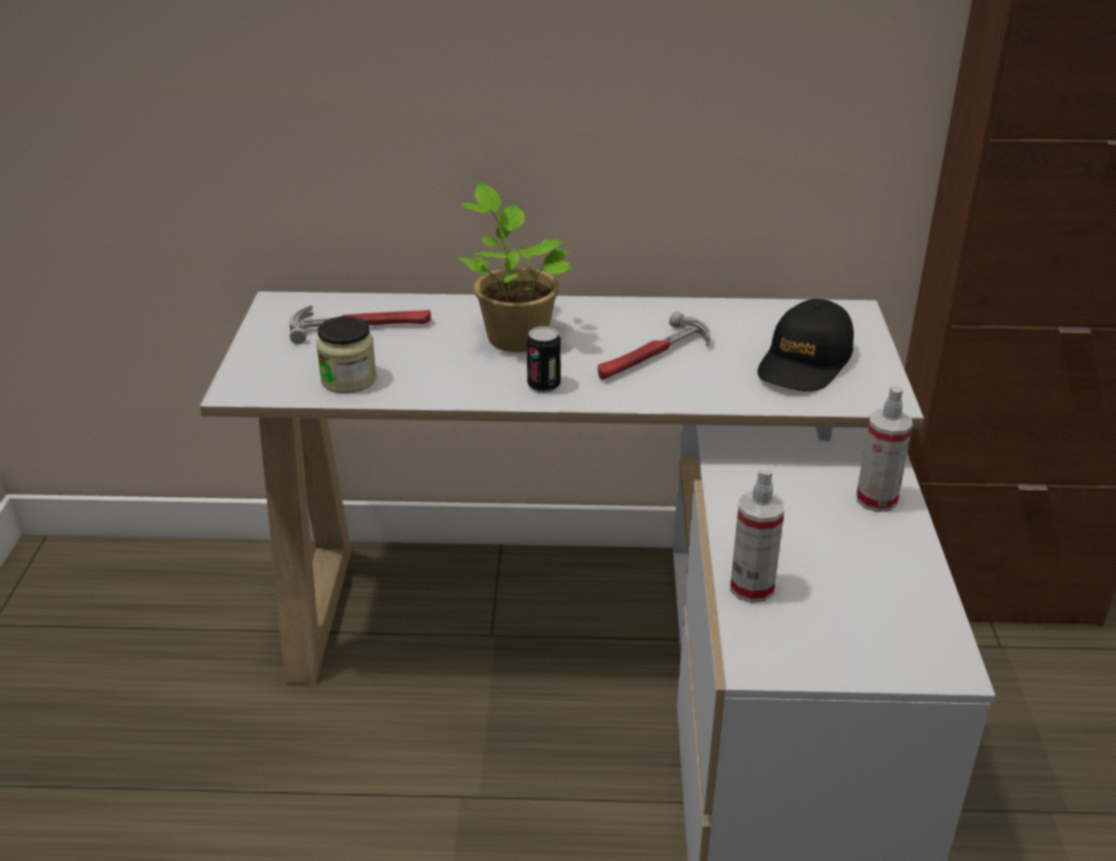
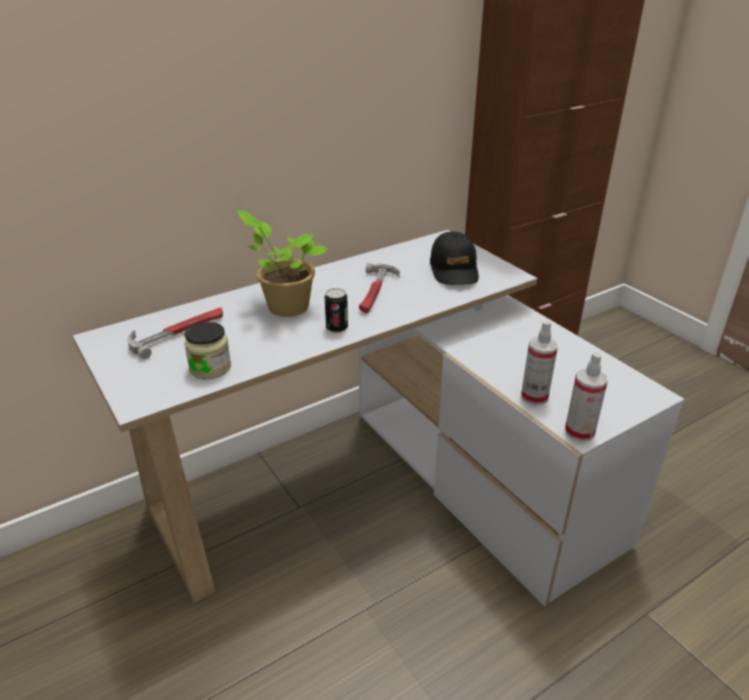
camera: 35 degrees left, 0 degrees up
(876, 499) = (535, 329): spray bottle -> spray bottle (579, 432)

